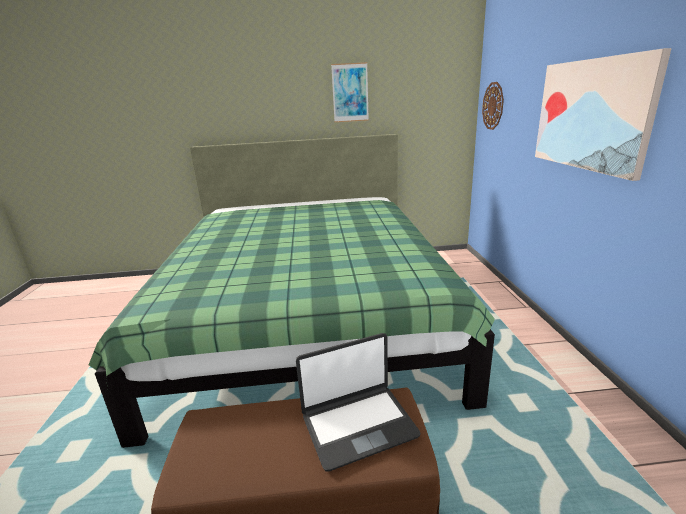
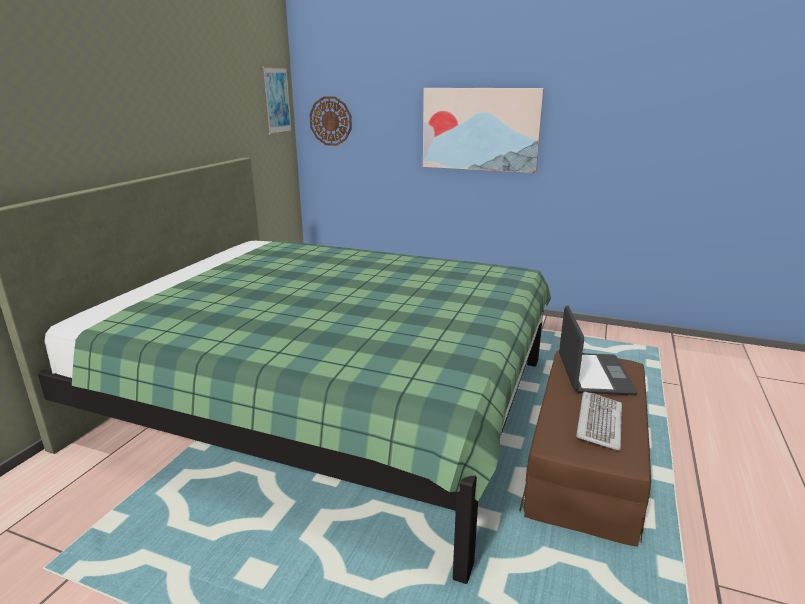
camera: 65 degrees left, 0 degrees up
(248, 445) = (598, 422): none -> keyboard
(350, 93) = (193, 104): picture -> picture (277, 100)

